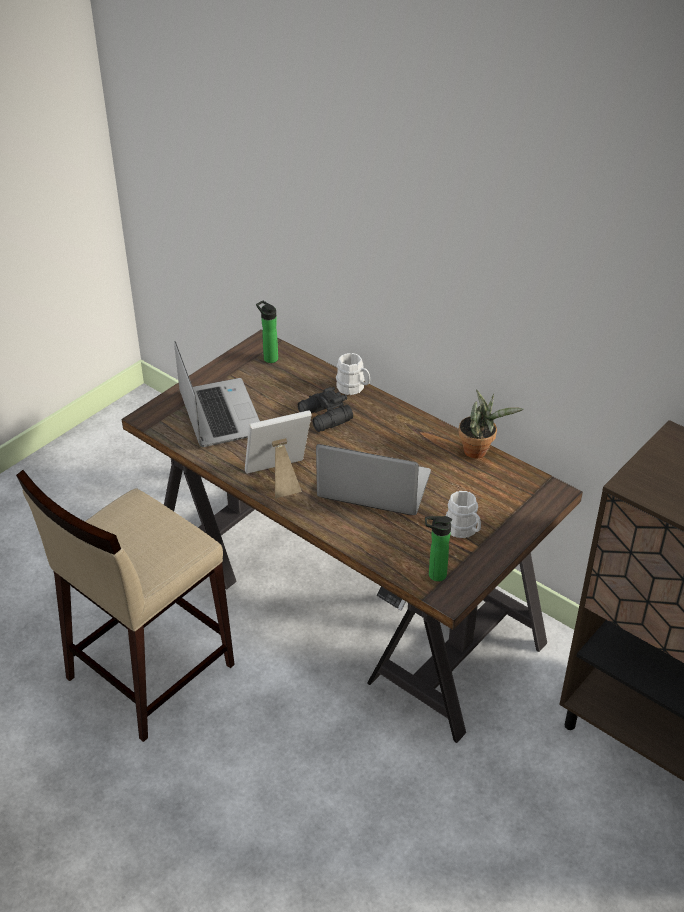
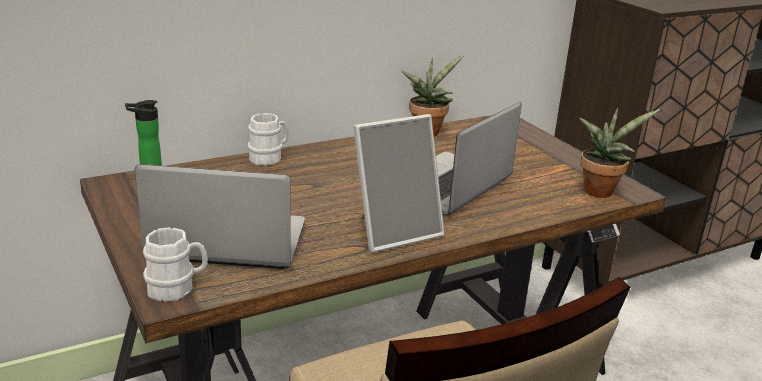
camera: 70 degrees left, 15 degrees down
(279, 478) = (394, 232): picture frame -> picture frame turned 120 degrees counterclockwise
(324, 418) = (305, 183): black binoculars -> none
(434, 575) = (600, 190): bottle -> potted plant
(464, 530) = (540, 163): white mug -> white mug (177, 288)

